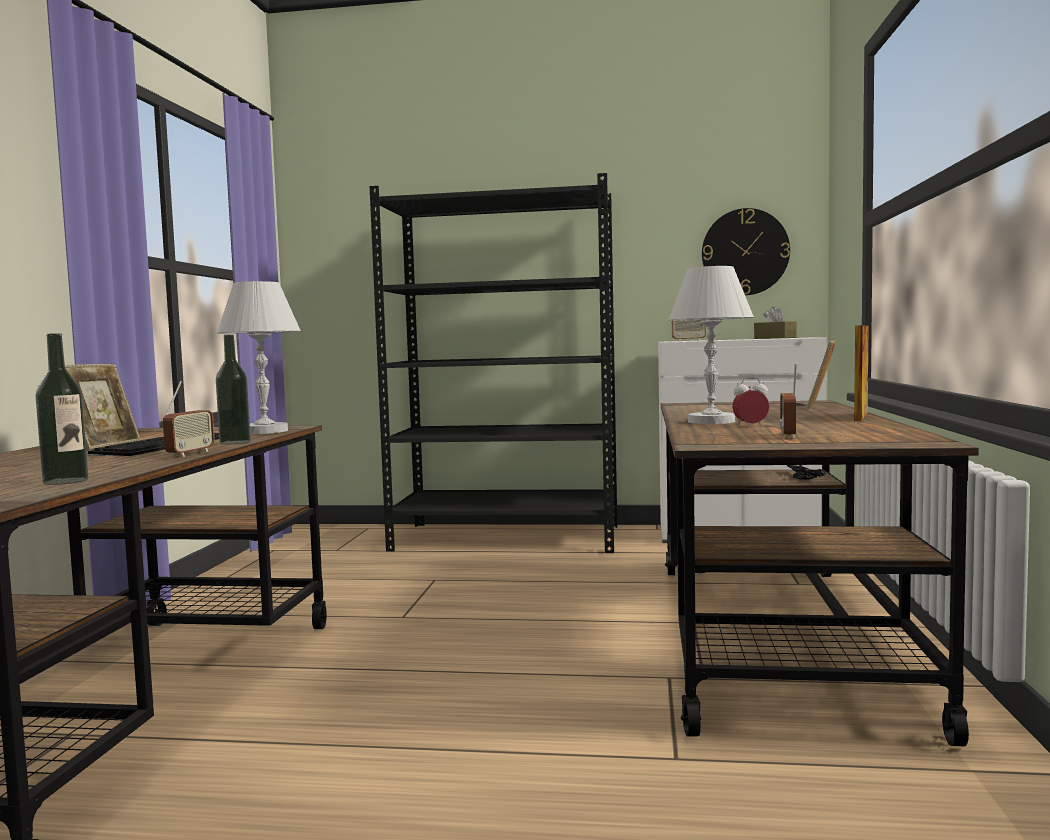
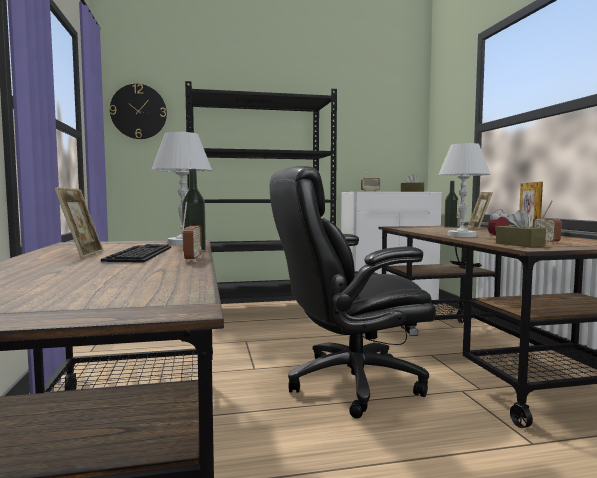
camera: 20 degrees left, 0 degrees up
(65, 481) = (171, 284): bottle -> bottle (450, 227)
(505, 650) = (347, 384): none -> black office chair
(722, 439) = (519, 244): none -> brown tissue box
(745, 252) = (388, 143): wall clock -> wall clock (138, 111)

